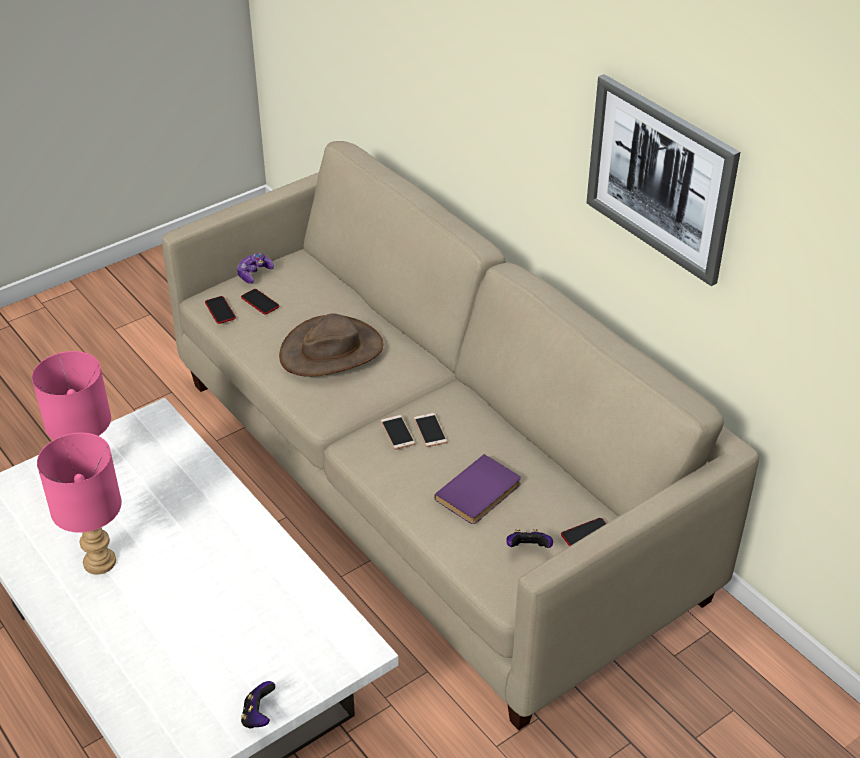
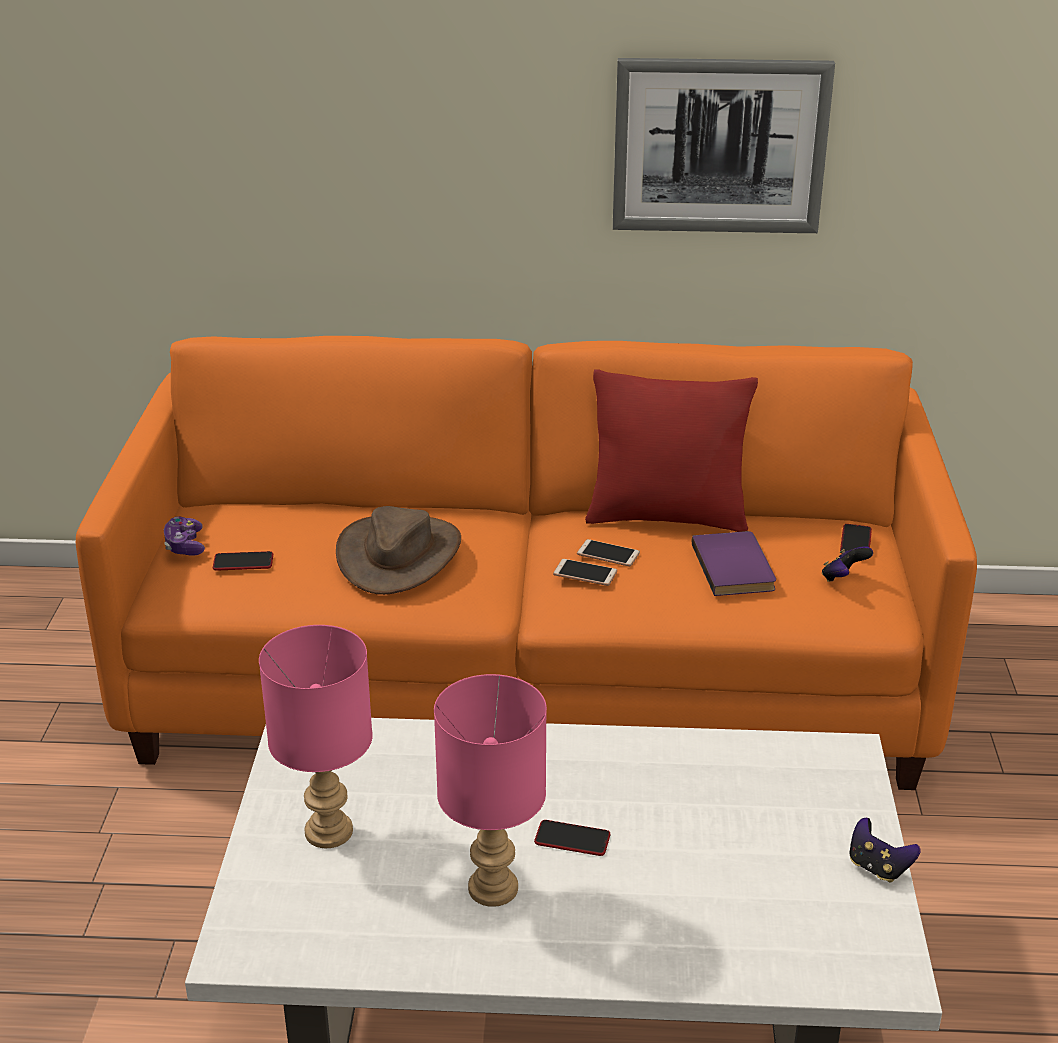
camera: 50 degrees left, 10 degrees down
(220, 310) = (208, 595): phone -> phone (572, 839)
(432, 484) = (531, 677): beige sofa -> orange sofa
(509, 432) = (667, 517): none -> red pillow

